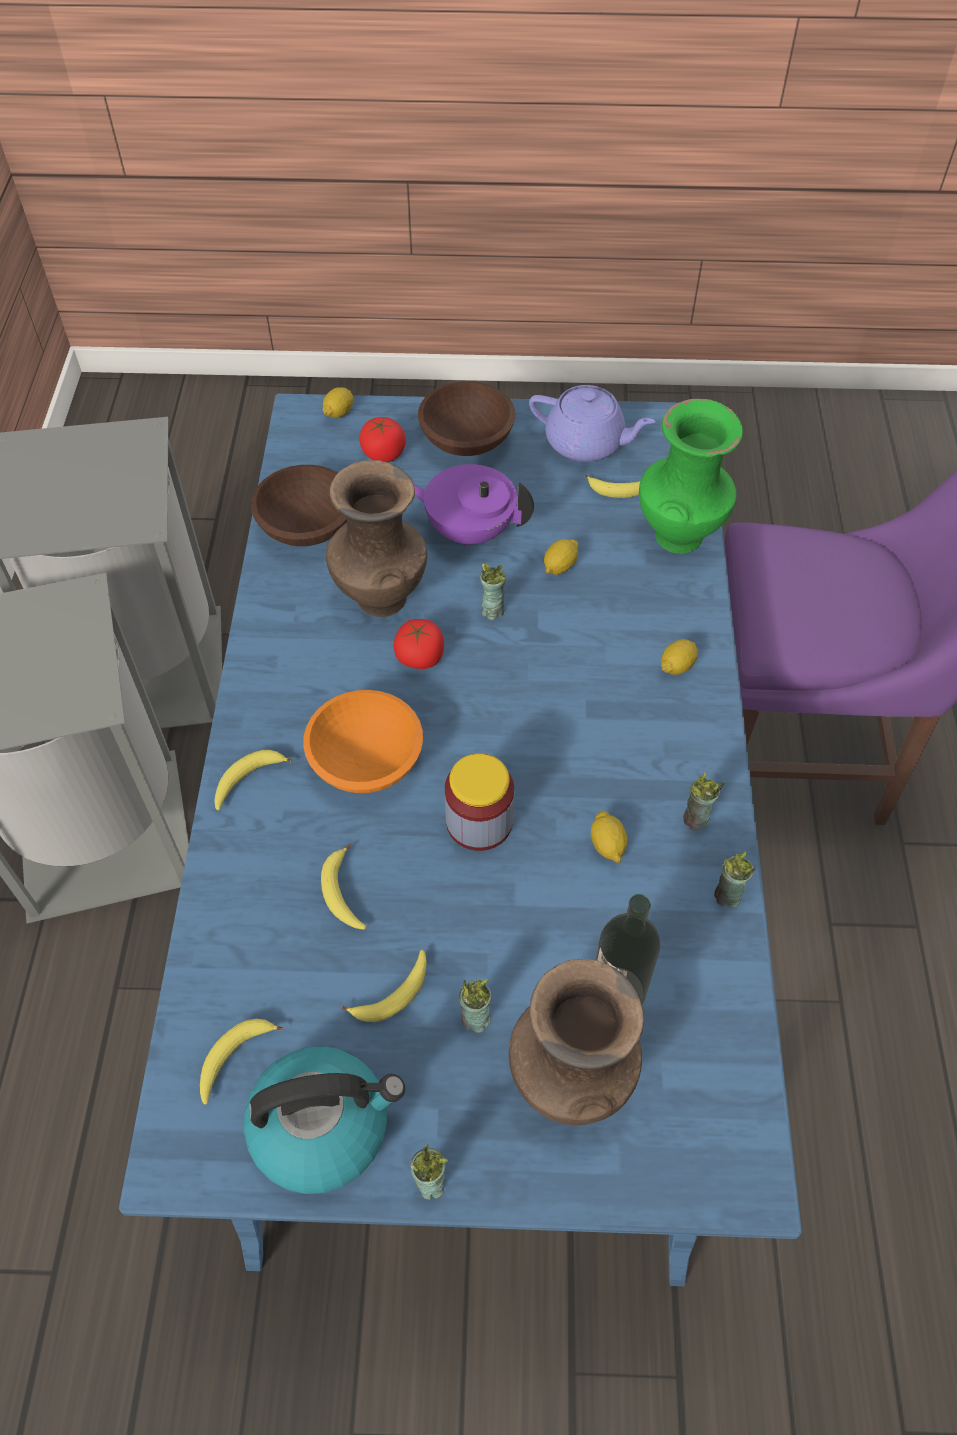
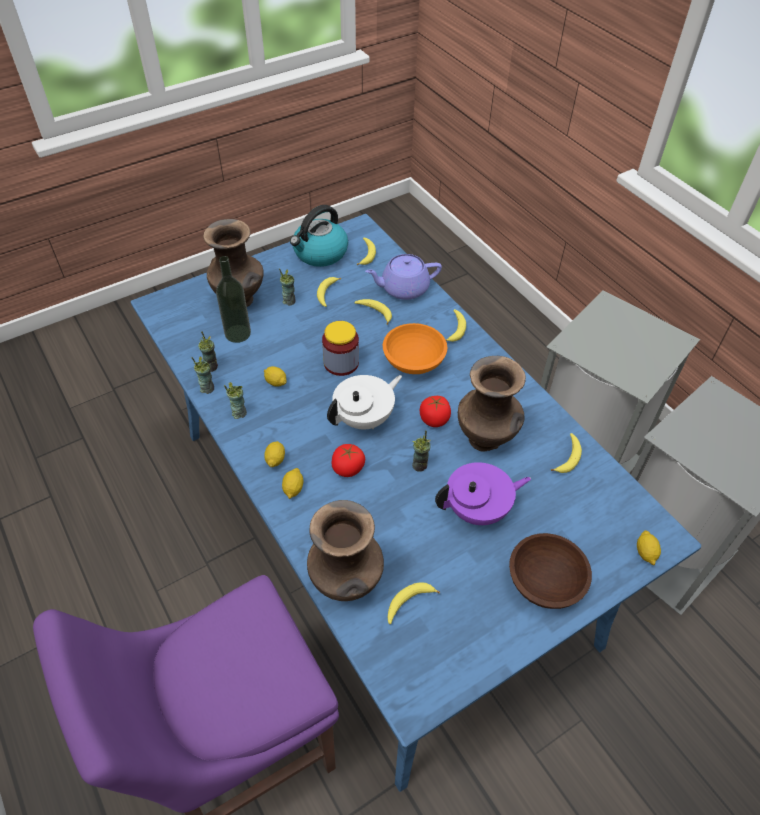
camera: 145 degrees right, 5 degrees down
(306, 527) = (568, 457): brown bowl -> banana
(383, 454) = (583, 536): tomato -> tomato (348, 468)
(430, 1183) = (271, 257): cup -> cup (211, 366)
(513, 709) = (365, 418): none -> white teapot
(560, 566) = (404, 516): lemon -> lemon (275, 459)
(586, 443) = (463, 632): purple teapot -> purple teapot (403, 288)
(678, 534) = (347, 585): green vase -> brown vase

